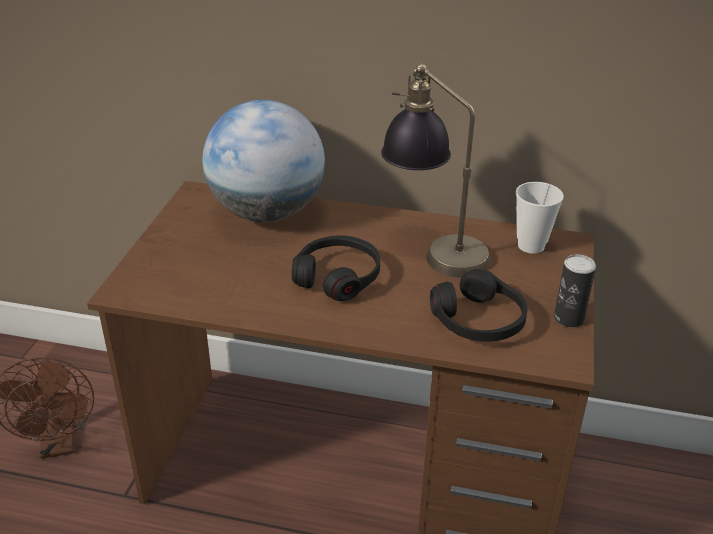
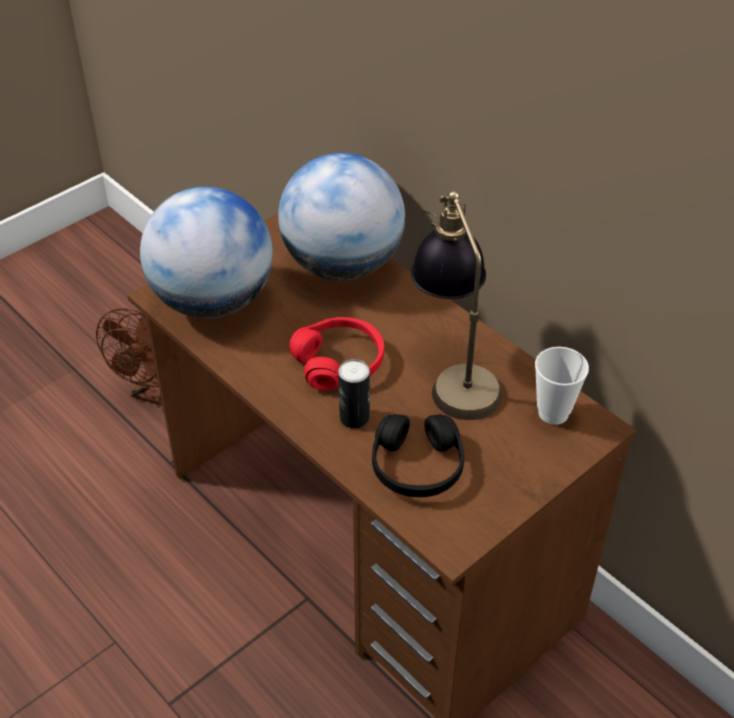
camera: 35 degrees right, 10 degrees up
(179, 277) = (213, 301): none -> globe
(338, 277) = (339, 362): black headphones -> red headphones
(568, 318) = (502, 506): can -> can (354, 417)

